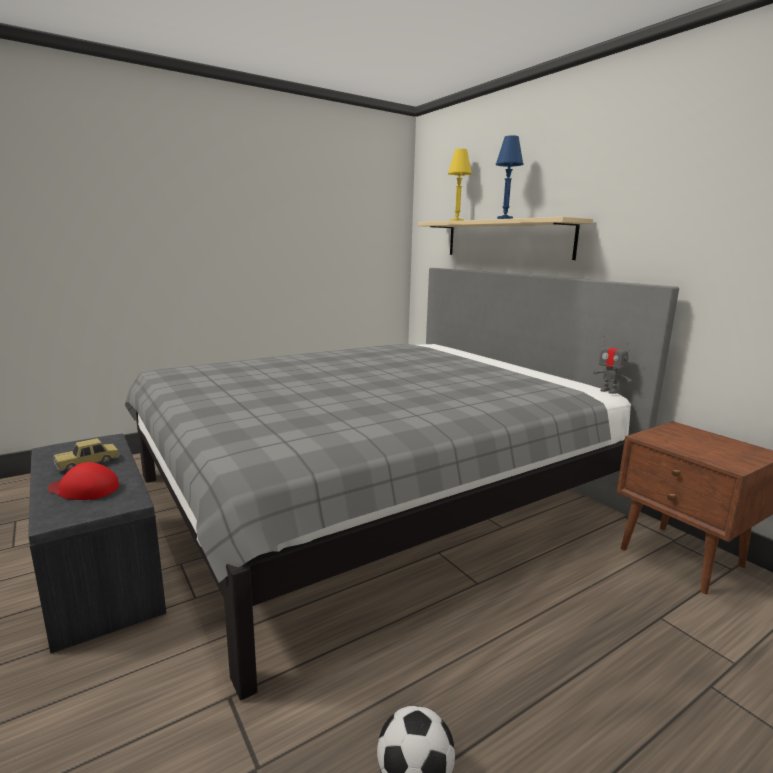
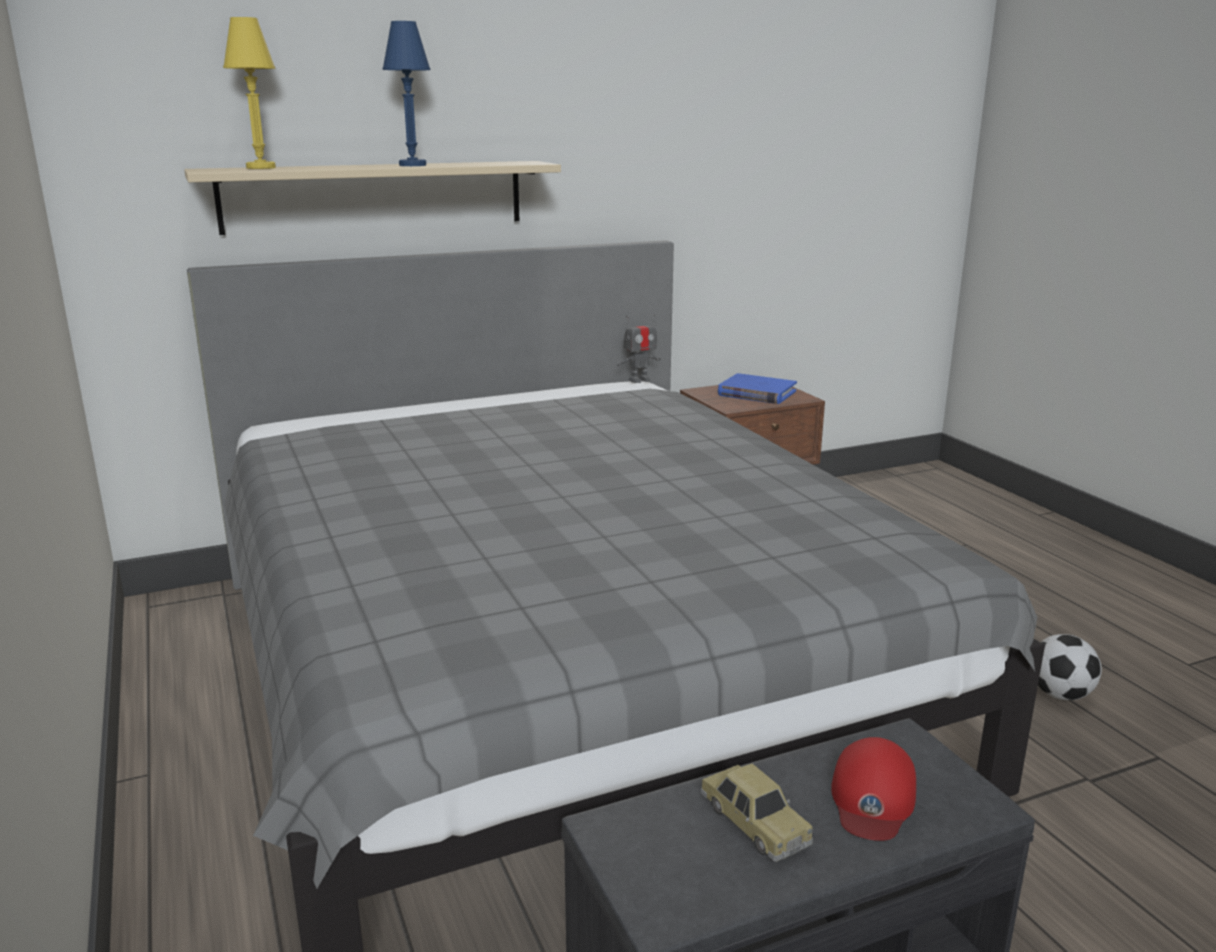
camera: 80 degrees left, 5 degrees up
(711, 446) = (756, 393): none -> blue book

